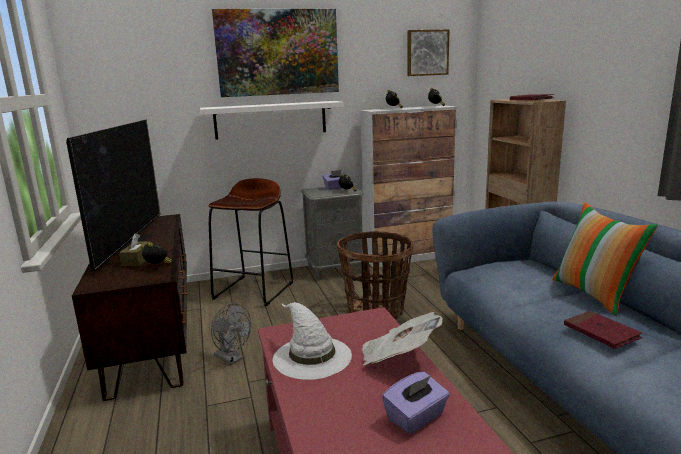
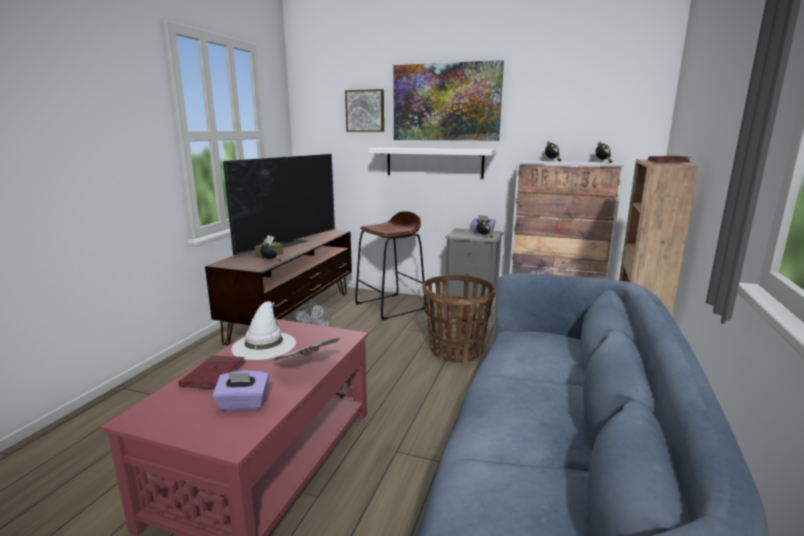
camera: 35 degrees right, 0 degrees up
(427, 53) = (605, 103): picture -> picture (365, 111)
(594, 294) = (579, 390): pillow -> none
(601, 332) = (511, 420): red book -> red book (214, 375)

